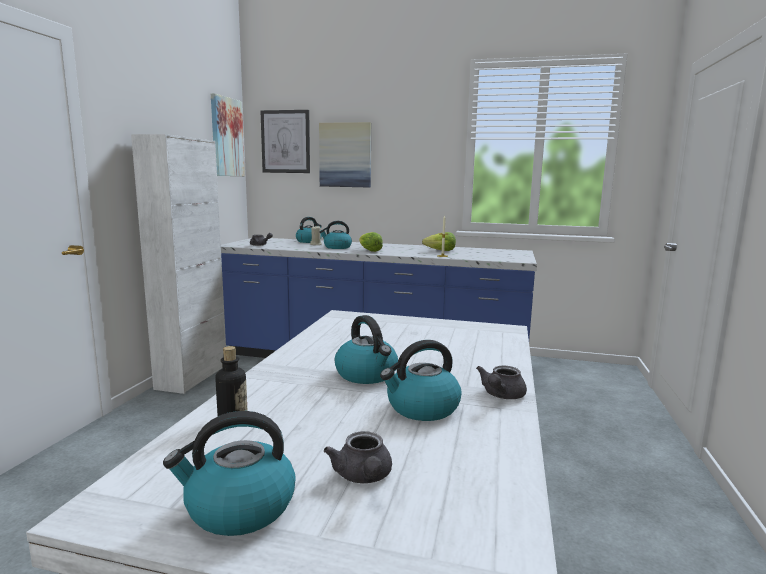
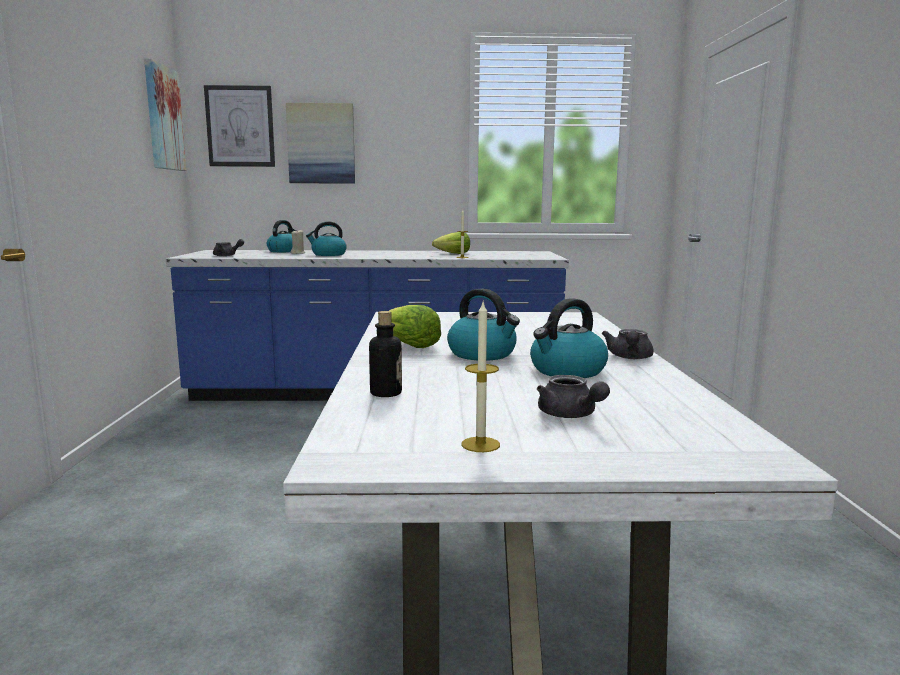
camera: 15 degrees left, 0 degrees up
(192, 377) = (153, 429): white cabinet -> none
(239, 508) = (480, 444): kettle -> candle
(369, 250) = (371, 256): lettuce -> lettuce (408, 345)

